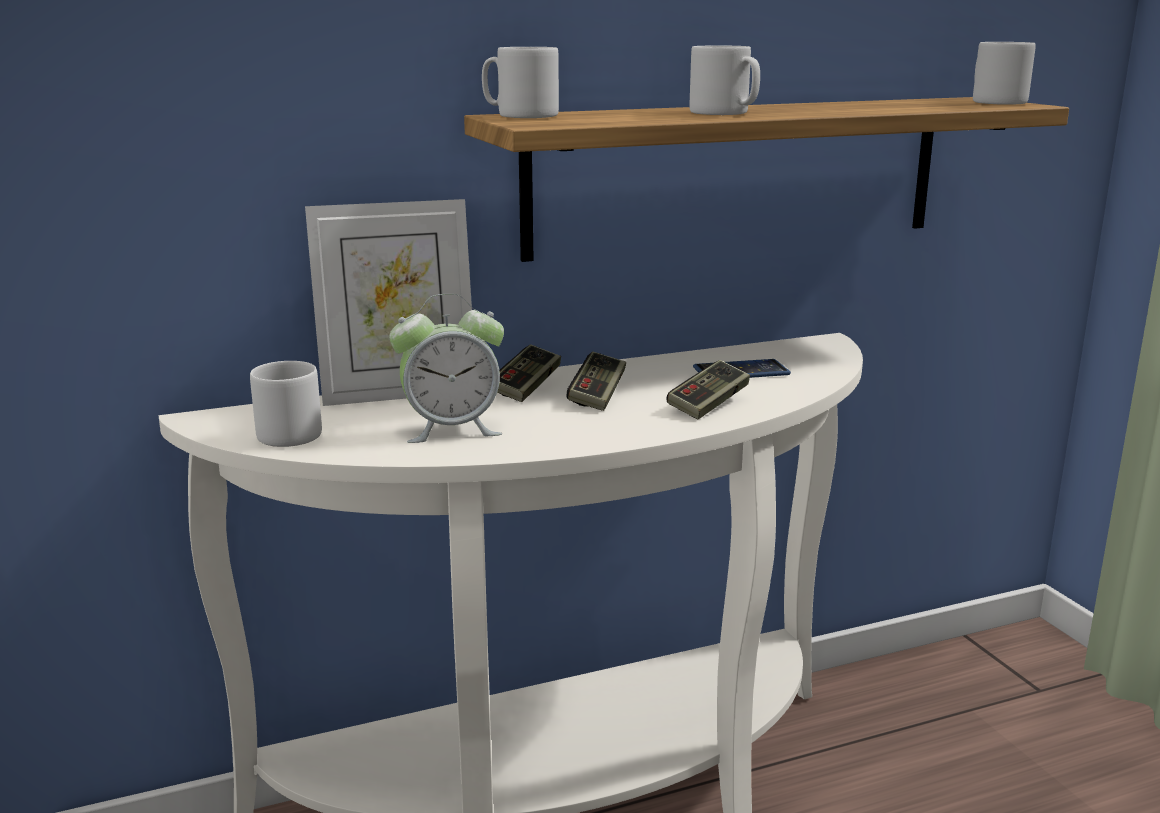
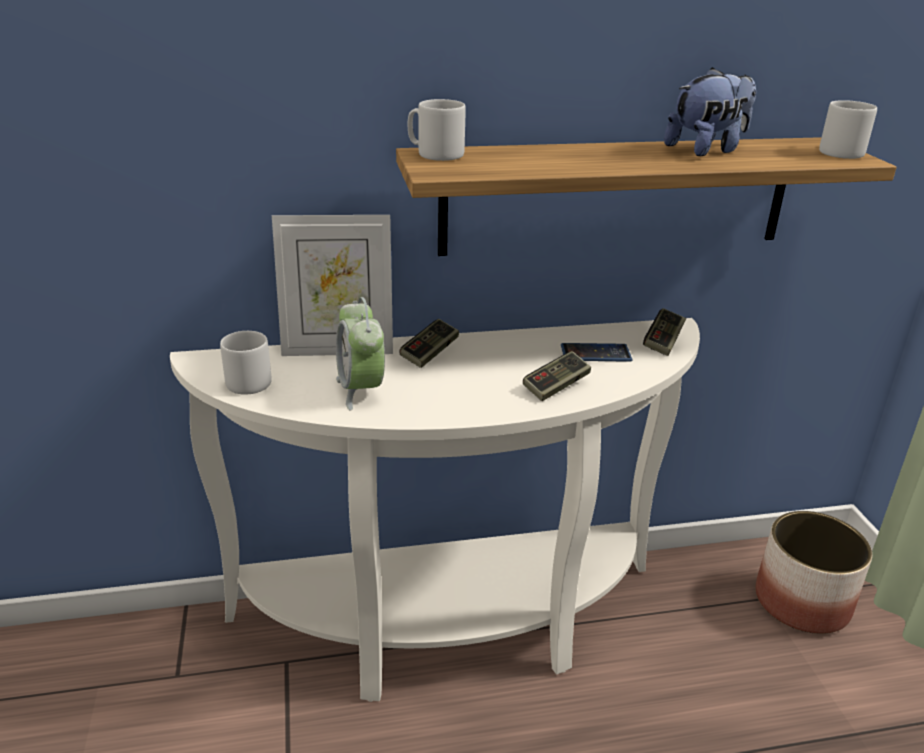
camera: 10 degrees right, 10 degrees up
(451, 429) = (361, 390): alarm clock -> alarm clock turned 75 degrees clockwise
(597, 396) = (478, 367): game controller -> game controller (663, 341)
(725, 113) = (596, 161): grey mug -> none
(846, 105) = (707, 150): none -> plush toy
(1019, 707) = (802, 603): none -> planter

